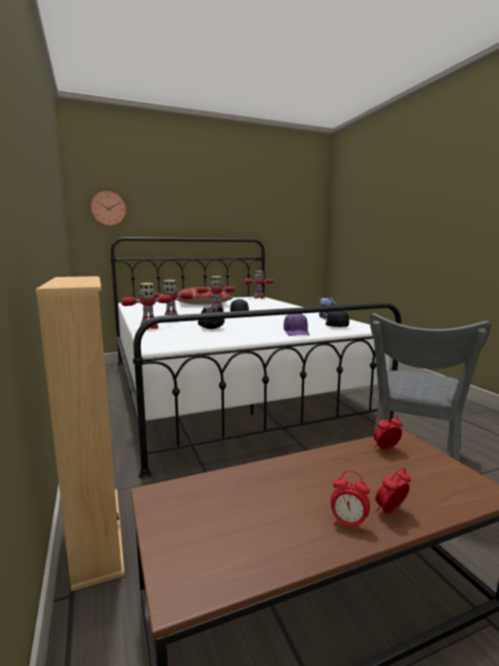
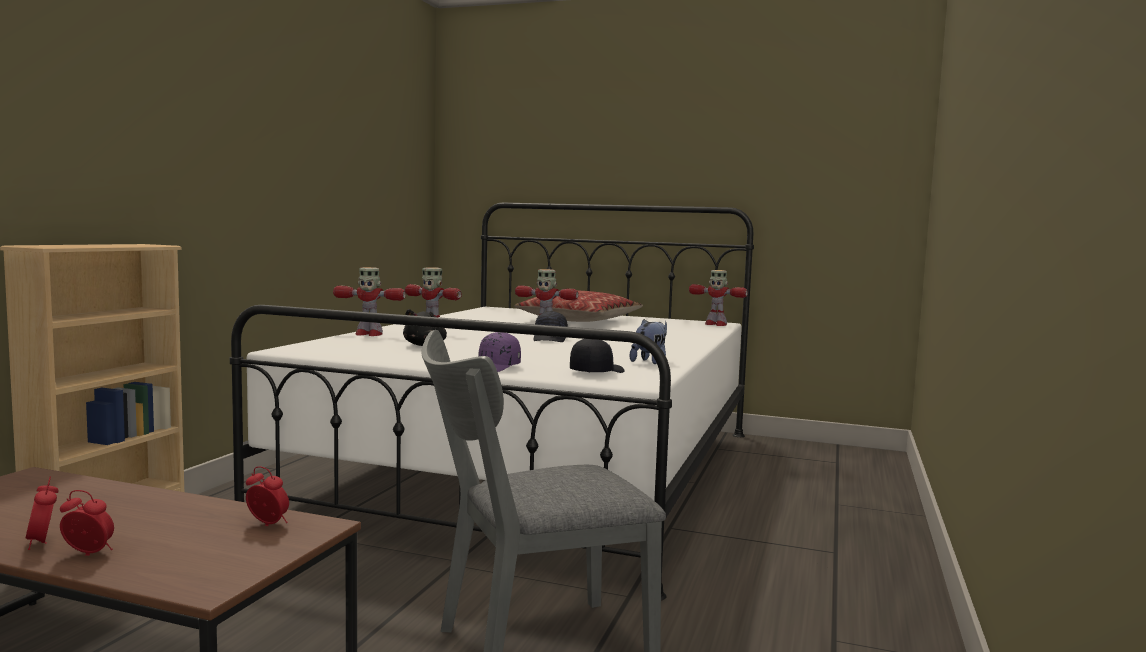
camera: 40 degrees right, 5 degrees down
(108, 209) = (489, 159): wall clock -> none

